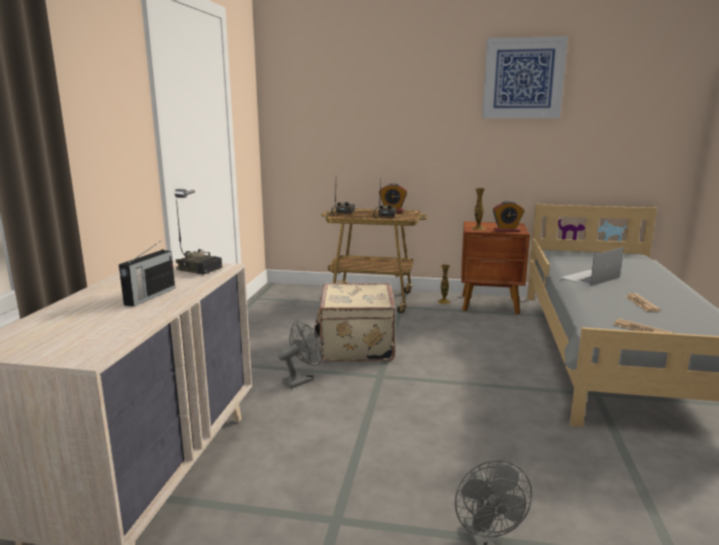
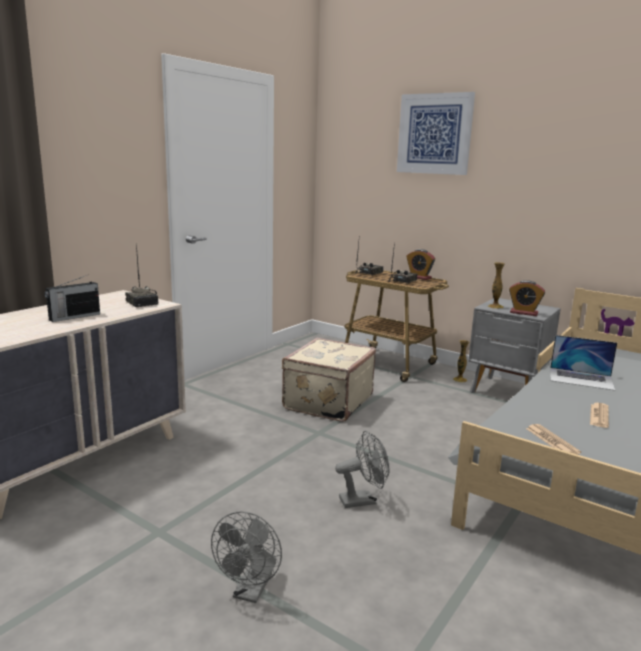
camera: 25 degrees right, 0 degrees up
(301, 380) = (250, 420): grey fan -> grey fan (363, 500)
(490, 304) = (508, 392): brown nightstand -> grey nightstand
(523, 78) = (573, 144): picture -> picture (434, 134)
(590, 278) = (581, 378): laptop -> laptop turned 150 degrees counterclockwise

